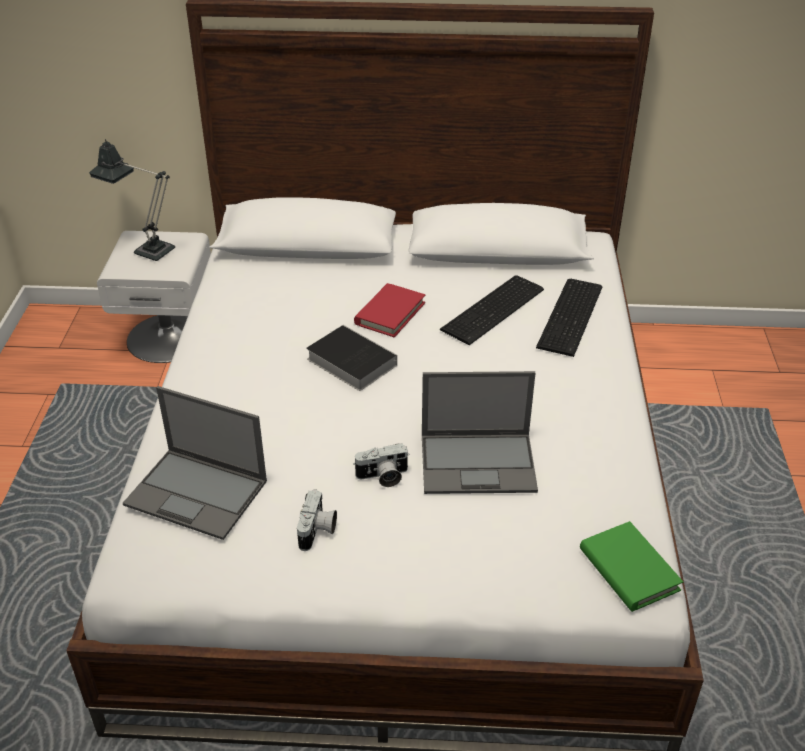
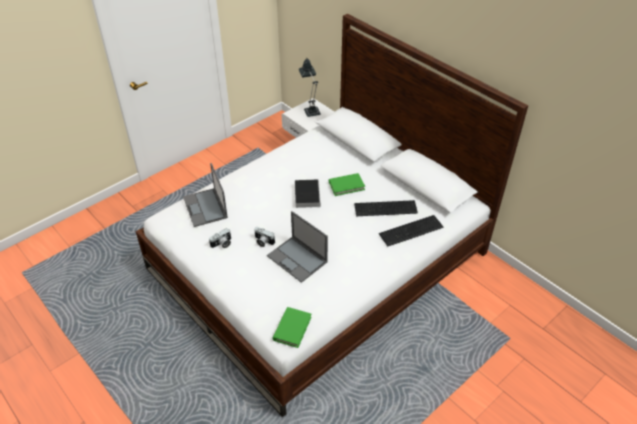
camera: 45 degrees right, 5 degrees up
(390, 313) = (346, 186): red book -> green book

